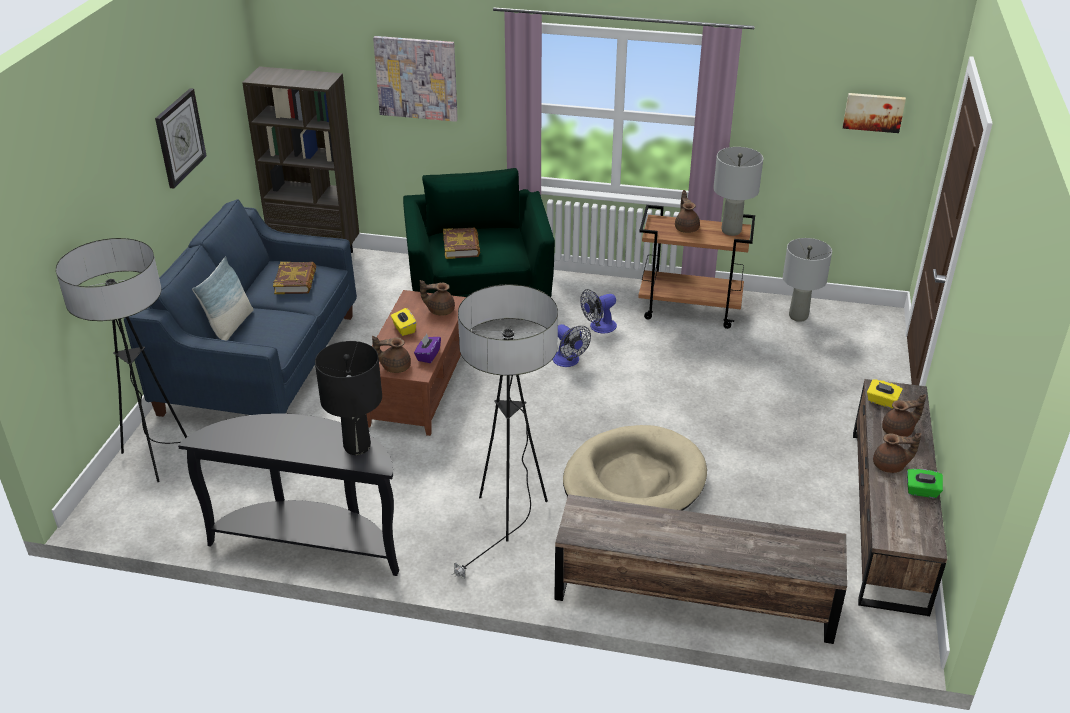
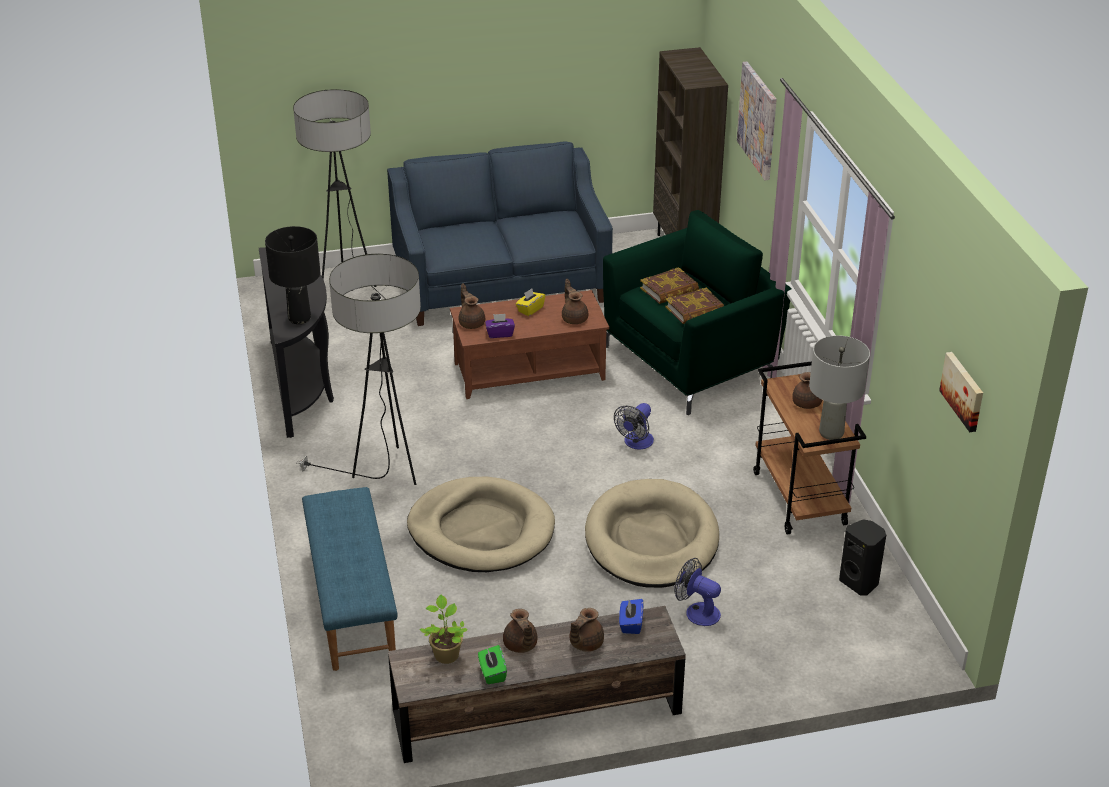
camera: 65 degrees right, 0 degrees up
(179, 137) = (534, 63): wall clock -> none
(230, 327) = (458, 227): pillow -> none
(296, 281) = (544, 231): book -> book (695, 310)
(599, 327) = (711, 446): fan -> fan (697, 611)
(693, 594) = (351, 601): brown tv stand -> blue bench
(699, 392) = (651, 540): none -> beige dog bed
(798, 316) = (860, 582): grey table lamp -> black speaker
(882, 401) = (630, 624): yellow tissue box -> blue tissue box
(888, 512) = (446, 654): none -> potted plant
(898, 431) = (584, 643): brown teapot -> brown teapot turned 75 degrees clockwise

